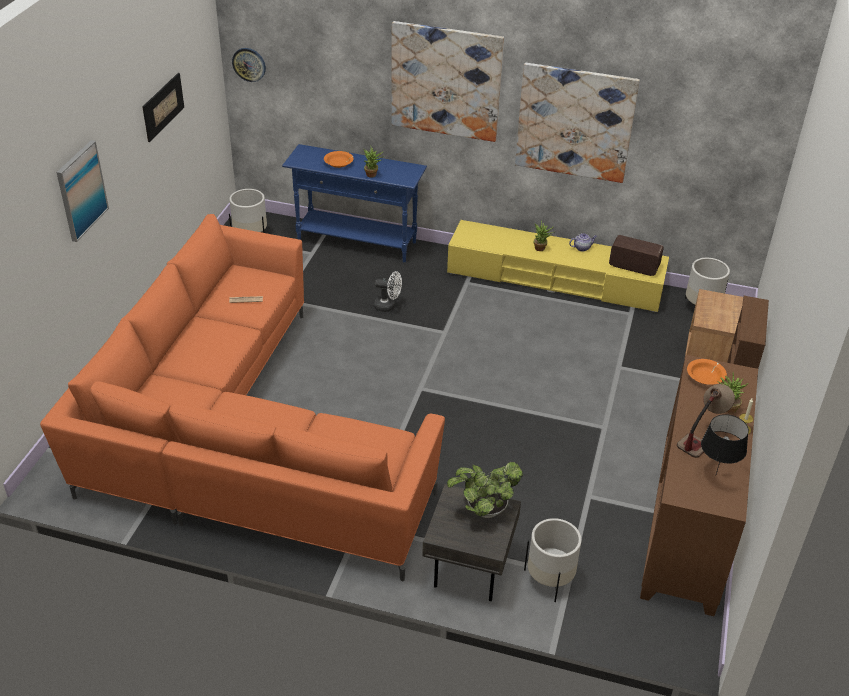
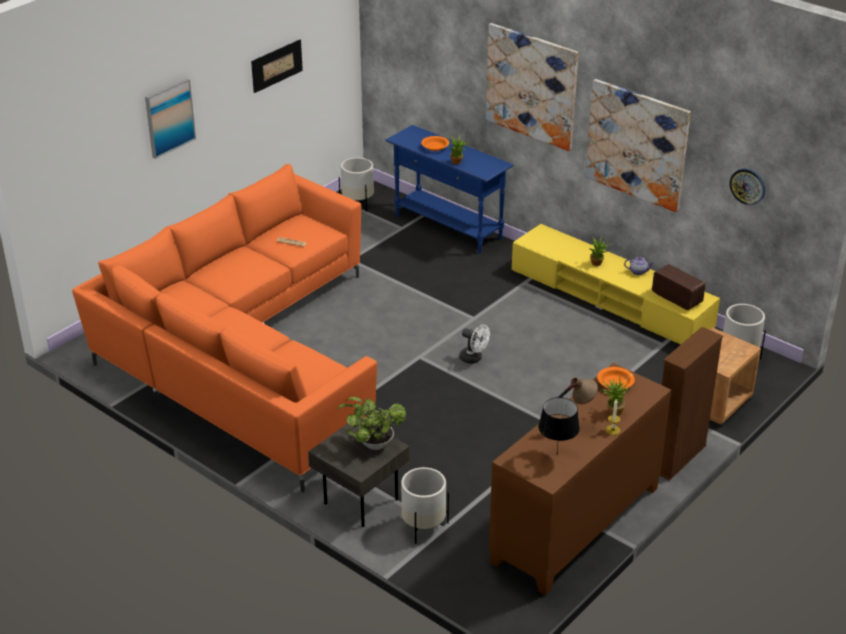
camera: 25 degrees right, 5 degrees down
(249, 64) = (379, 44): wall clock -> wall clock (747, 186)
(388, 306) = (438, 285): white fan -> white fan (474, 359)

